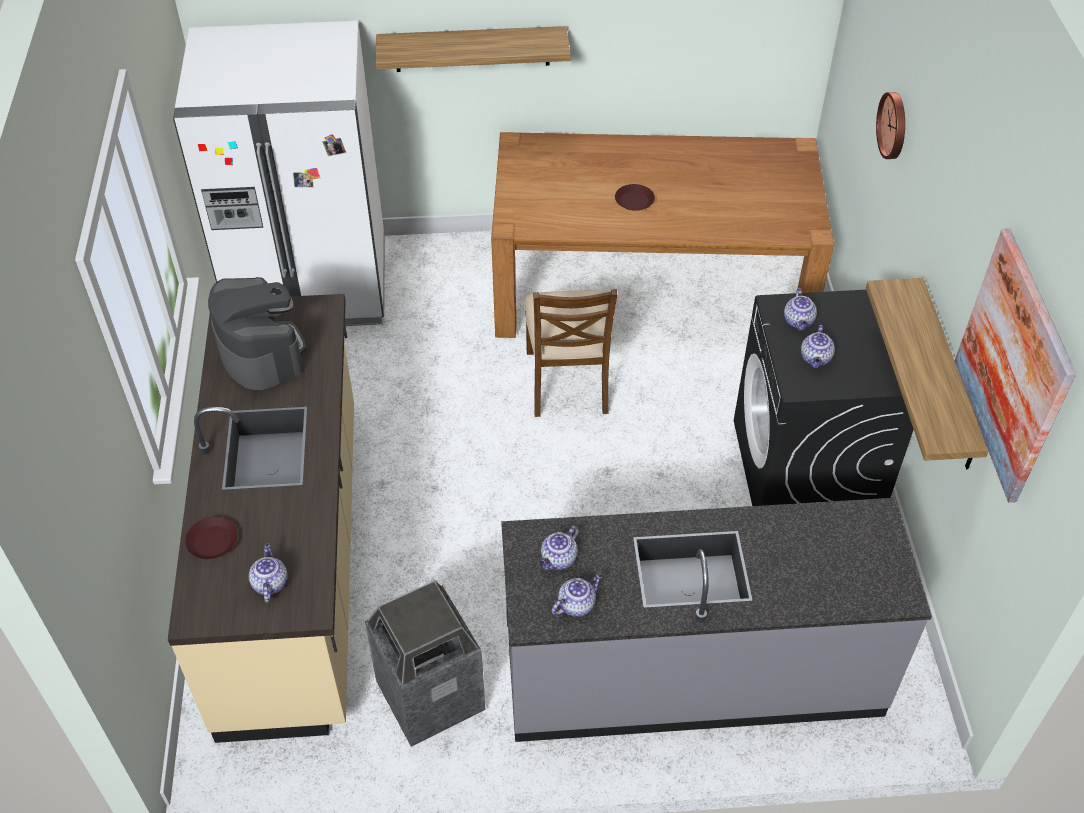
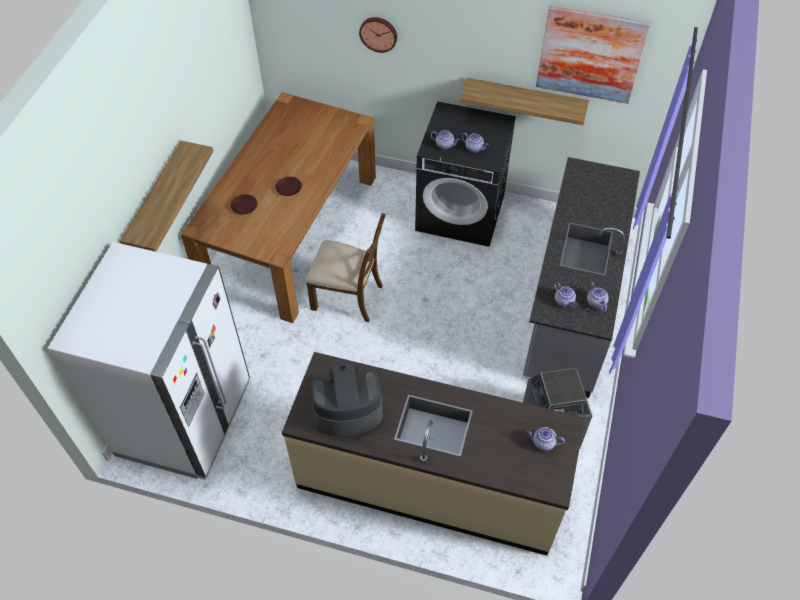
camera: 70 degrees left, 5 degrees up
(213, 541) = (501, 468): brown plate -> brown plate (244, 206)

